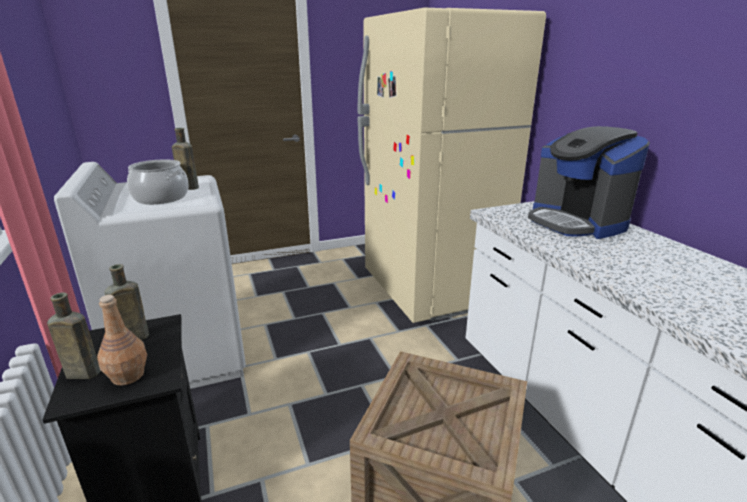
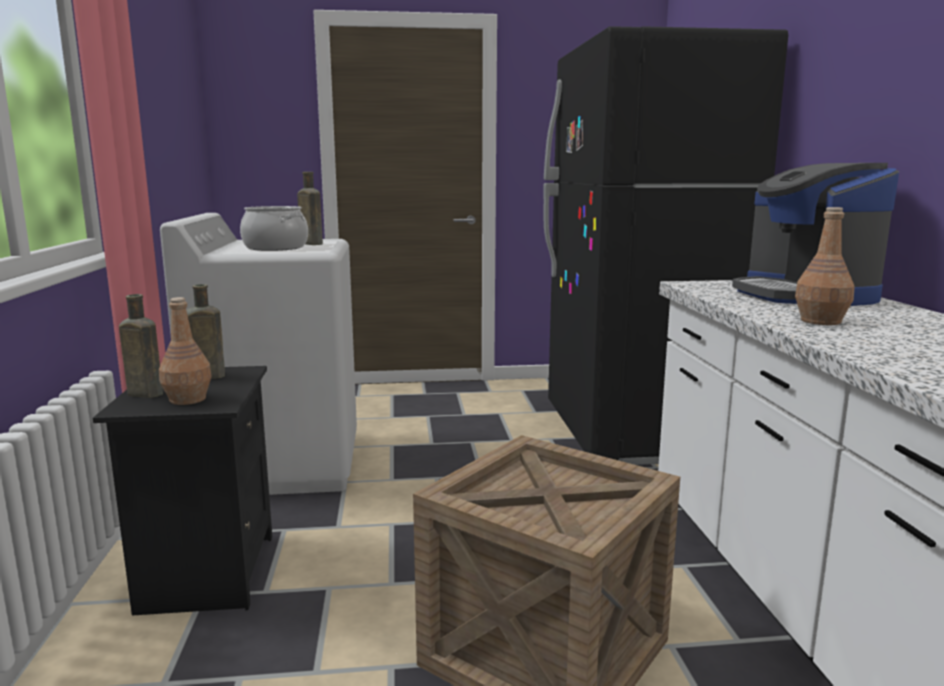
camera: 15 degrees right, 10 degrees down
(430, 289) = (636, 433): beige fridge -> black fridge
(613, 261) = (821, 321): none -> brown bottle

